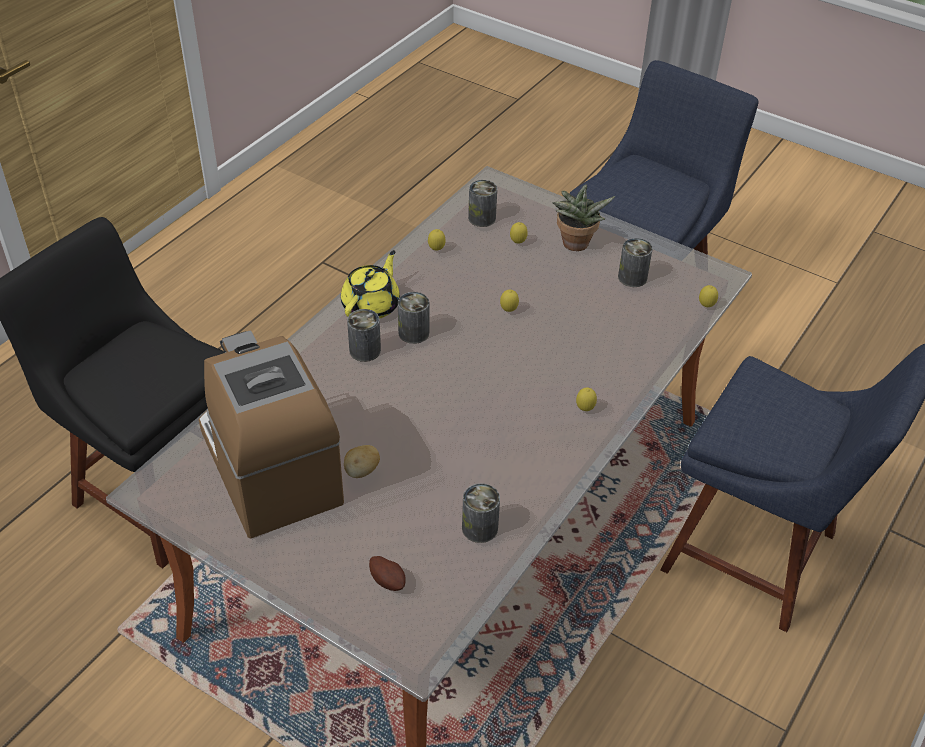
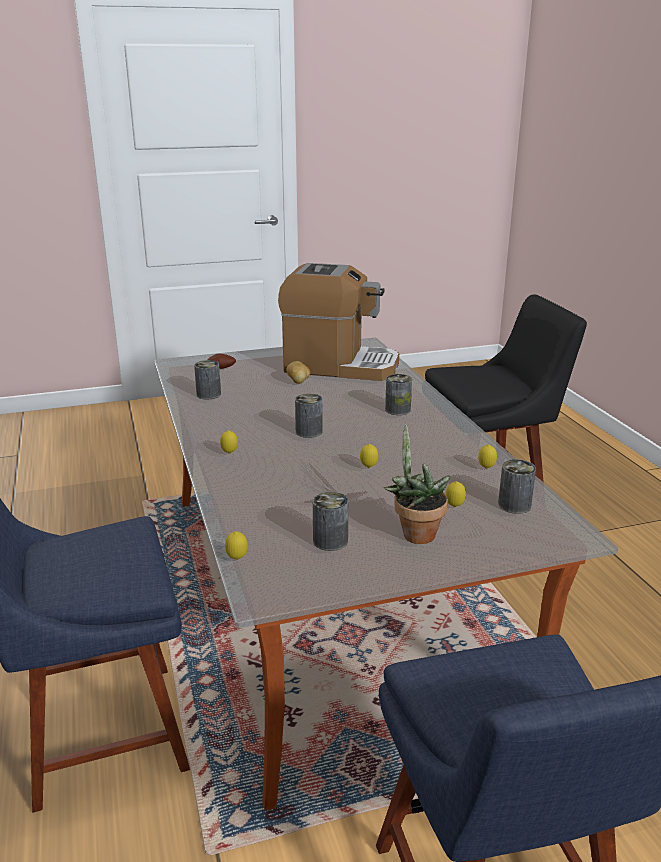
camera: 130 degrees right, 20 degrees down
(372, 305) = (443, 425): yellow teapot -> none
(413, 333) = (393, 428): can -> can (309, 431)

